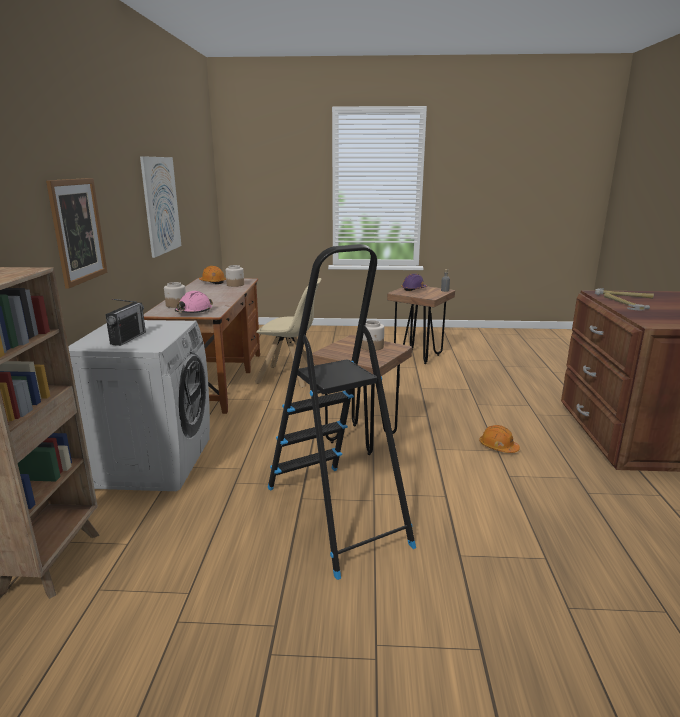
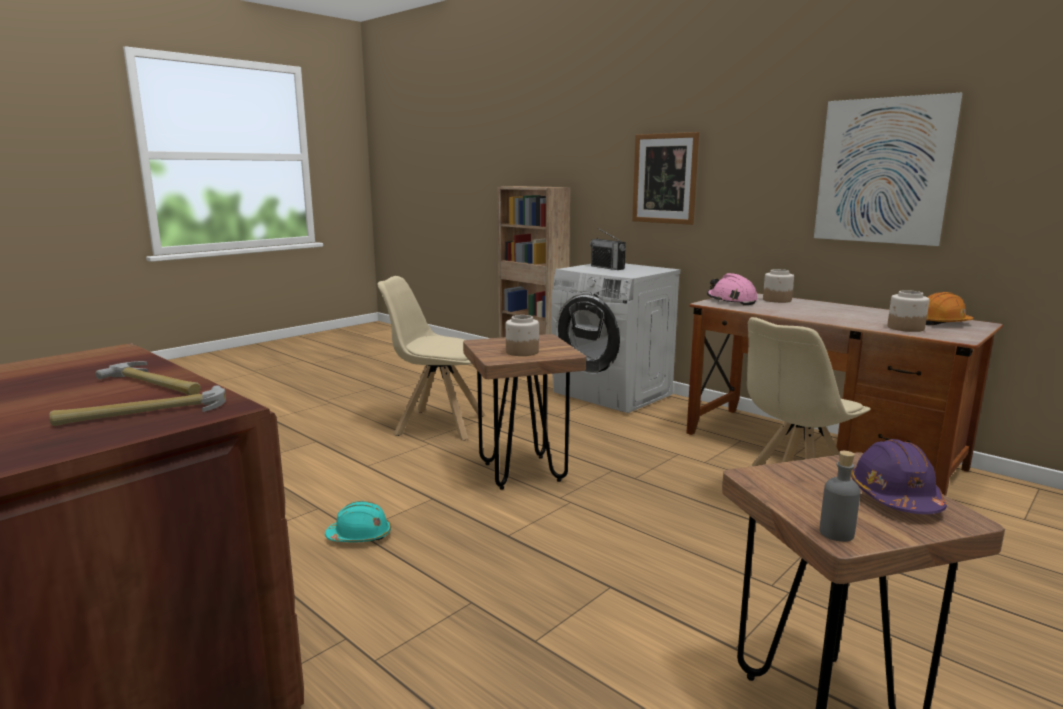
camera: 130 degrees right, 5 degrees down
(334, 514) = (436, 424): black step ladder -> beige chair
(498, 447) = (360, 536): orange hard hat -> turquoise hard hat

